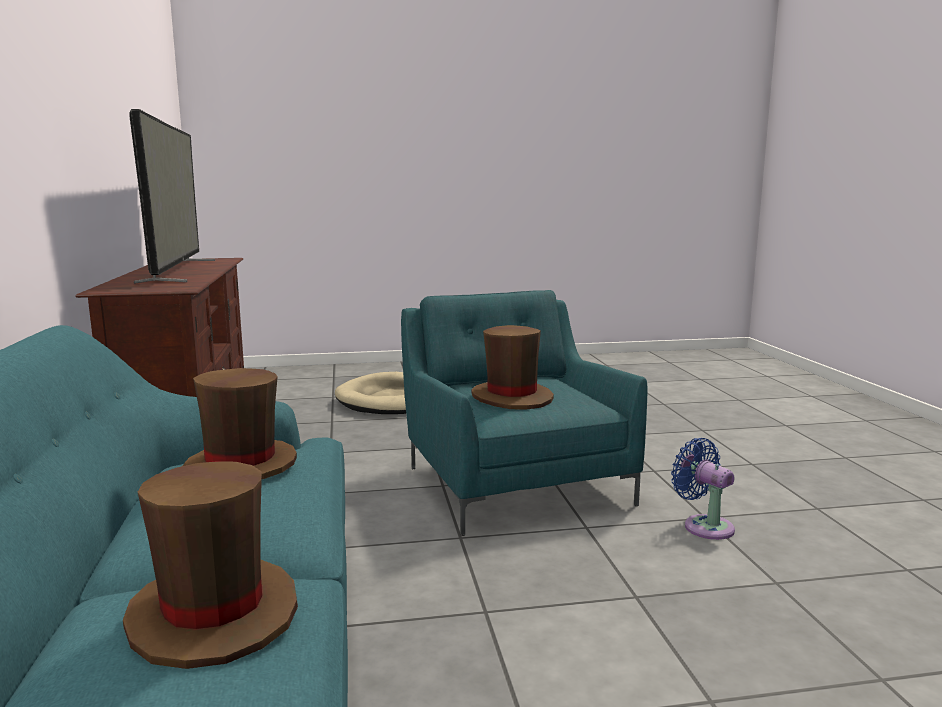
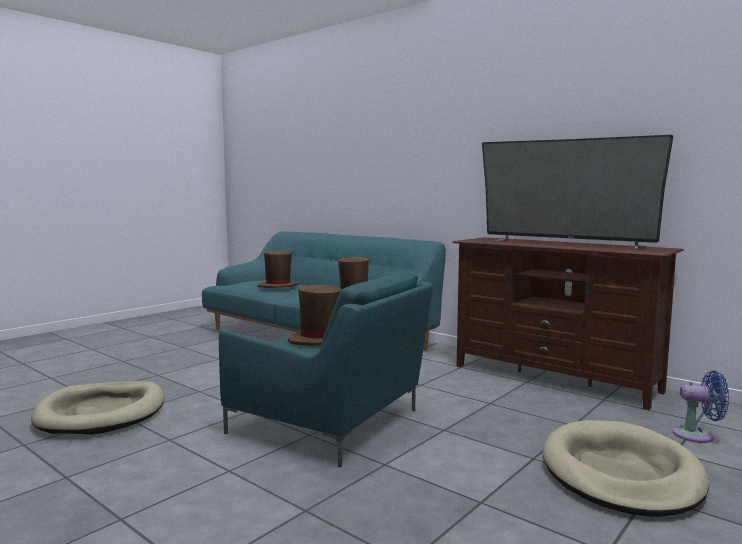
camera: 140 degrees right, 5 degrees down
(704, 526) = (169, 433): blue fan -> blue fan (697, 435)
(813, 599) = (102, 413): none -> beige dog bed

